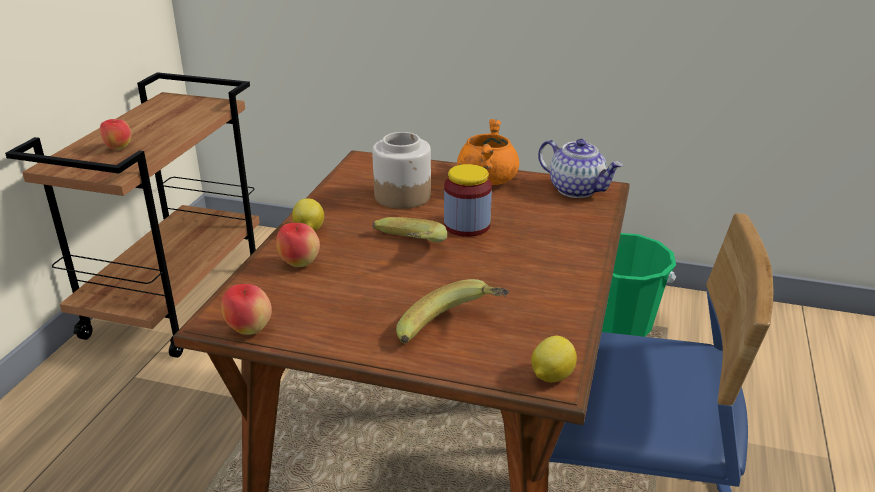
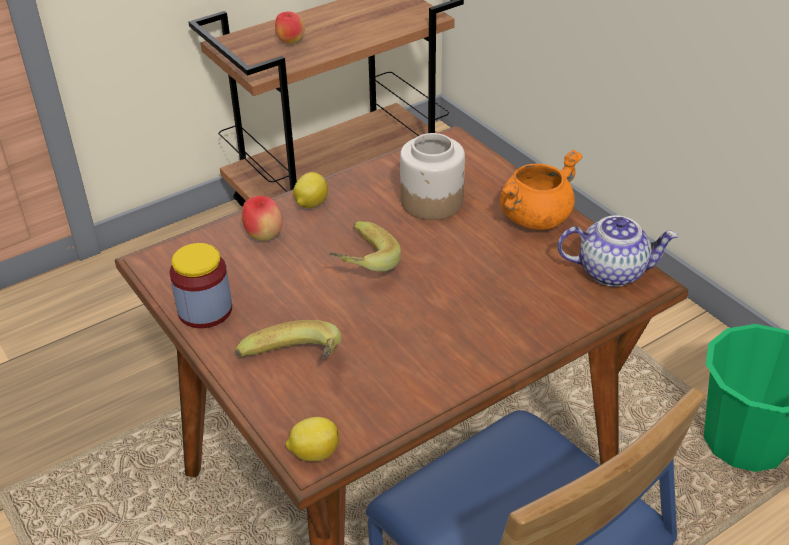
camera: 40 degrees right, 10 degrees up
(249, 330) = (161, 282): apple -> none
(467, 225) = (446, 263): jar -> jar (205, 310)
(577, 189) = (612, 271): teapot -> teapot turned 75 degrees counterclockwise

